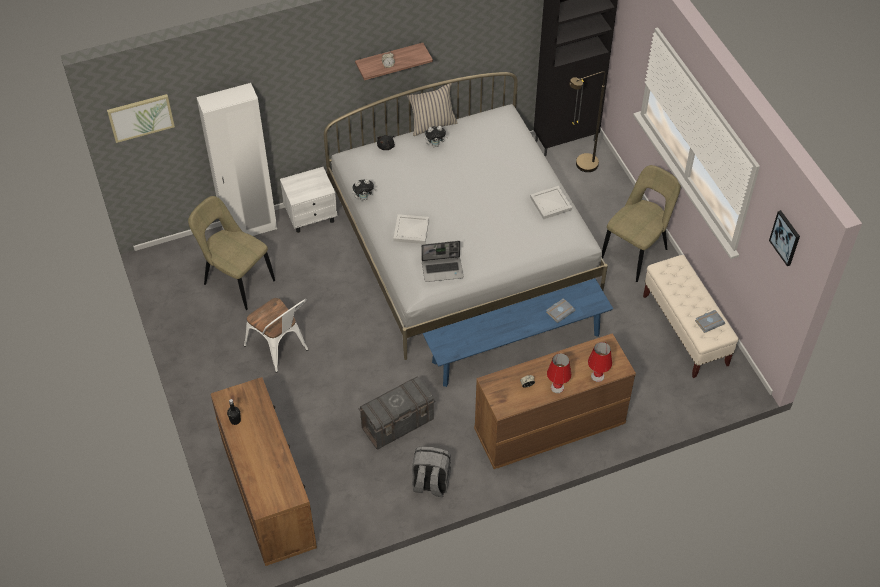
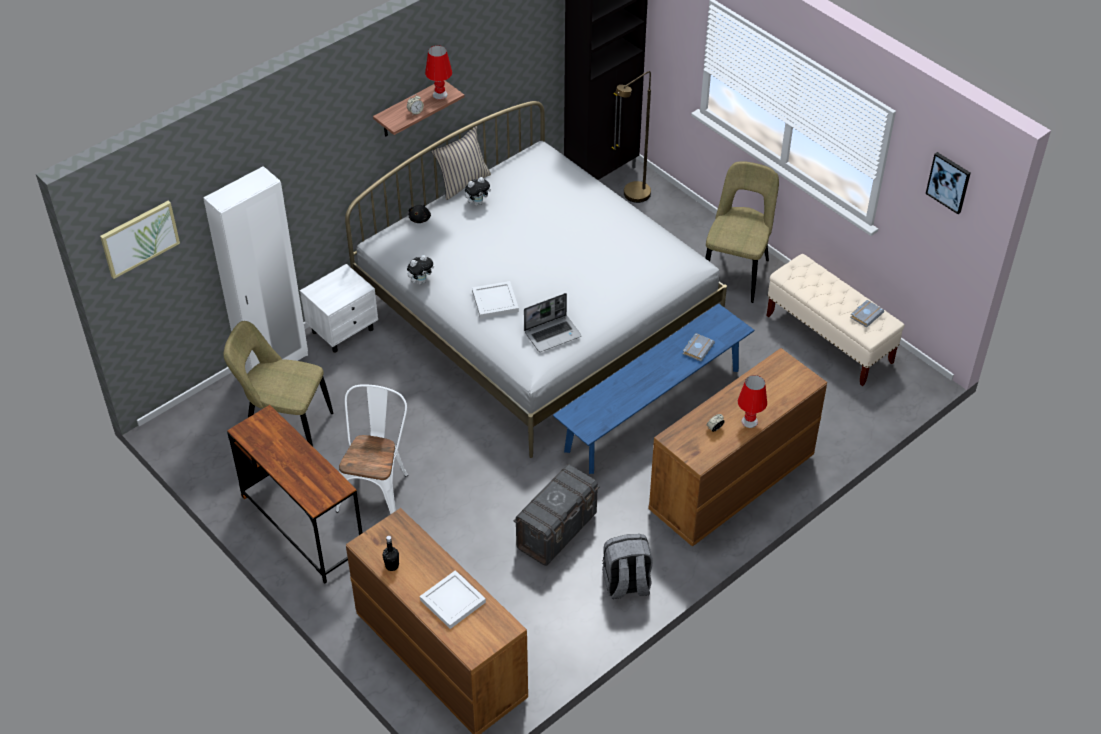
camera: 20 degrees left, 5 degrees down
(215, 363) = (302, 526): none -> brown desk
(280, 349) = (376, 488): white chair -> white chair turned 105 degrees counterclockwise
(551, 203) = (640, 232): white tray -> white tray (453, 600)
(597, 376) = (787, 397): red table lamp -> red table lamp (439, 94)

